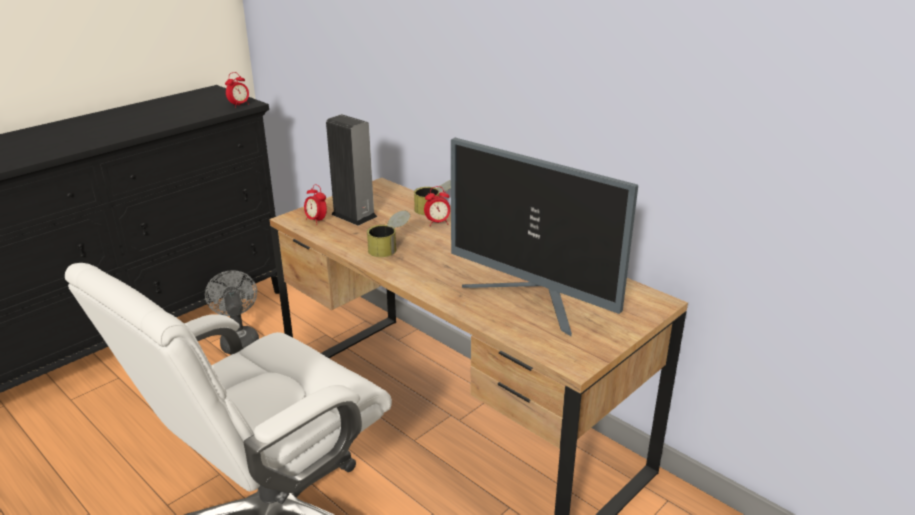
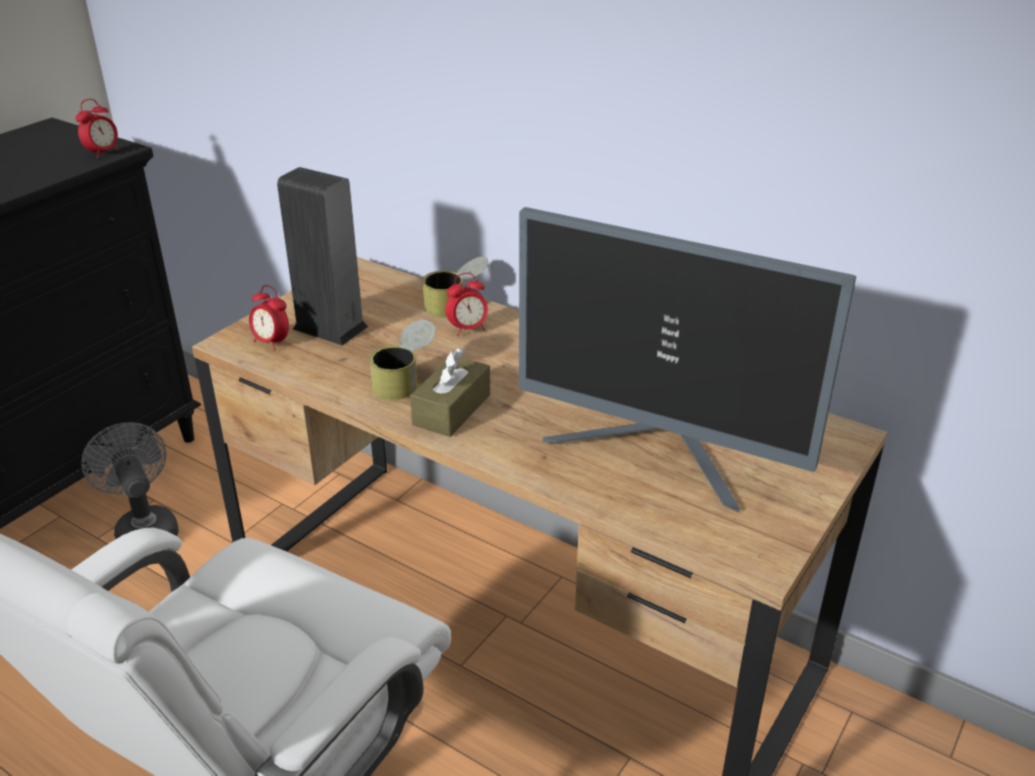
camera: 10 degrees left, 5 degrees up
(412, 265) = (452, 410): none -> brown tissue box

